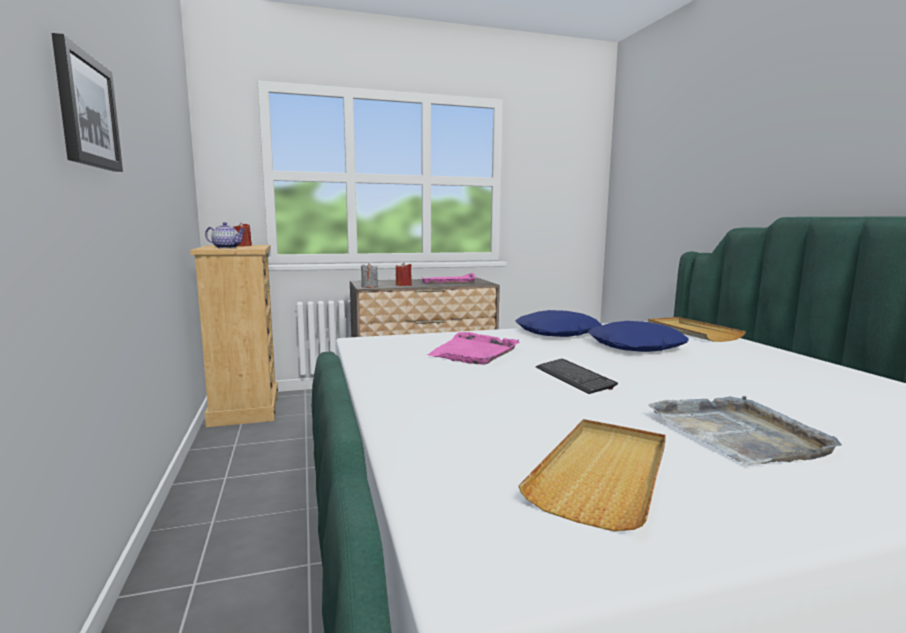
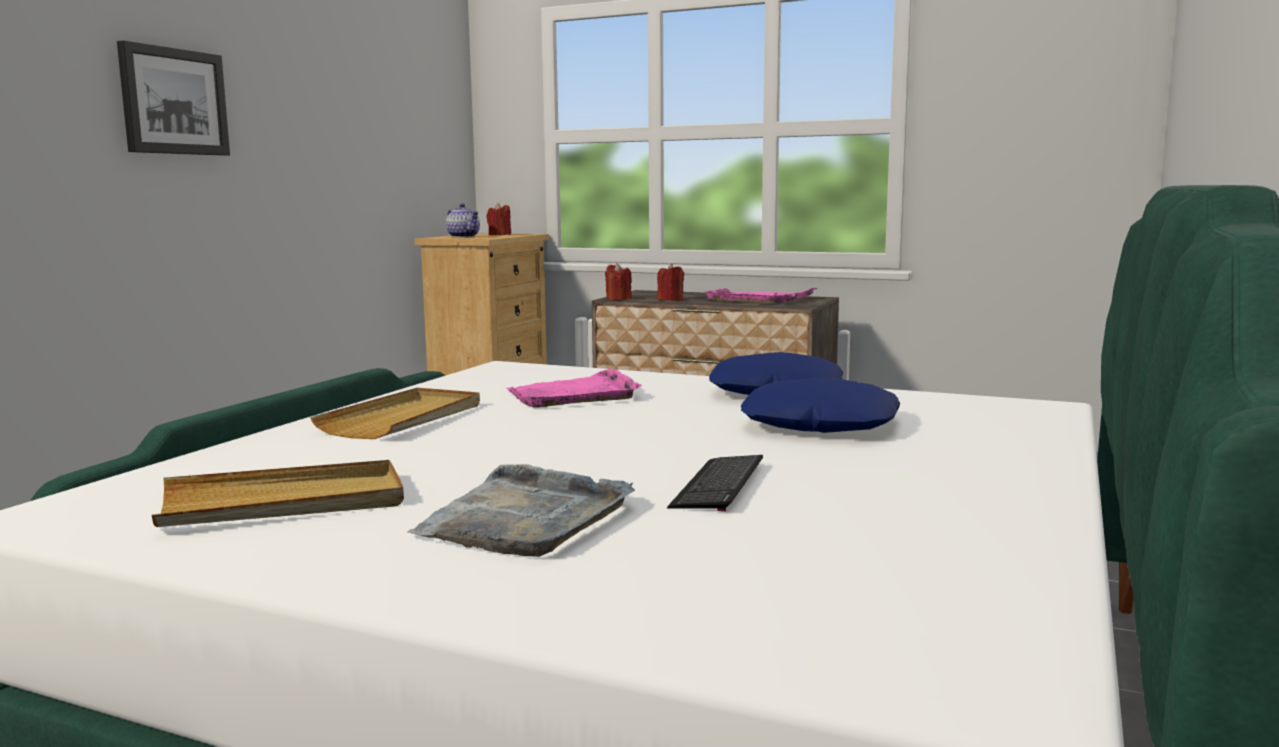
camera: 40 degrees right, 0 degrees up
(369, 287) = (618, 298): grey candle -> red candle
(574, 377) = (578, 437): keyboard -> keyboard (718, 485)
(691, 332) = (1024, 423): beige tray -> beige tray (404, 418)

